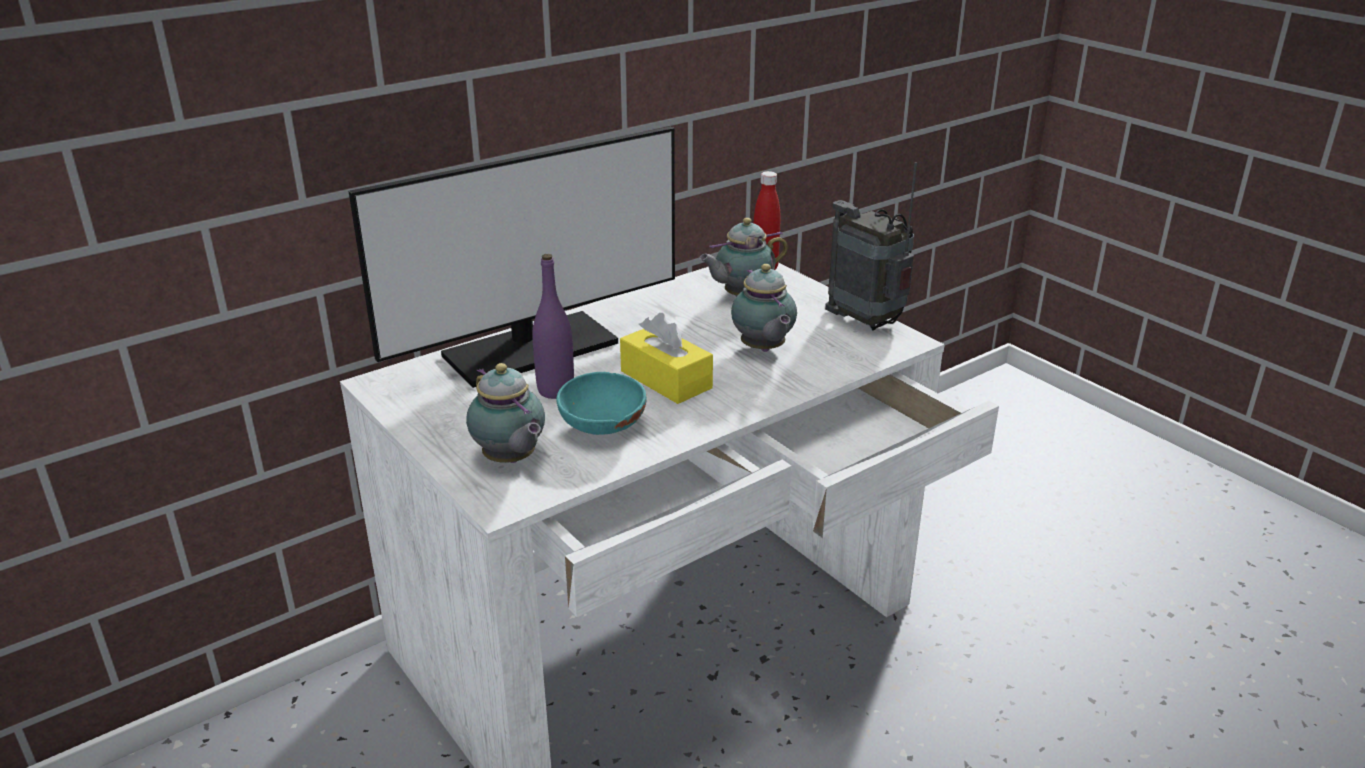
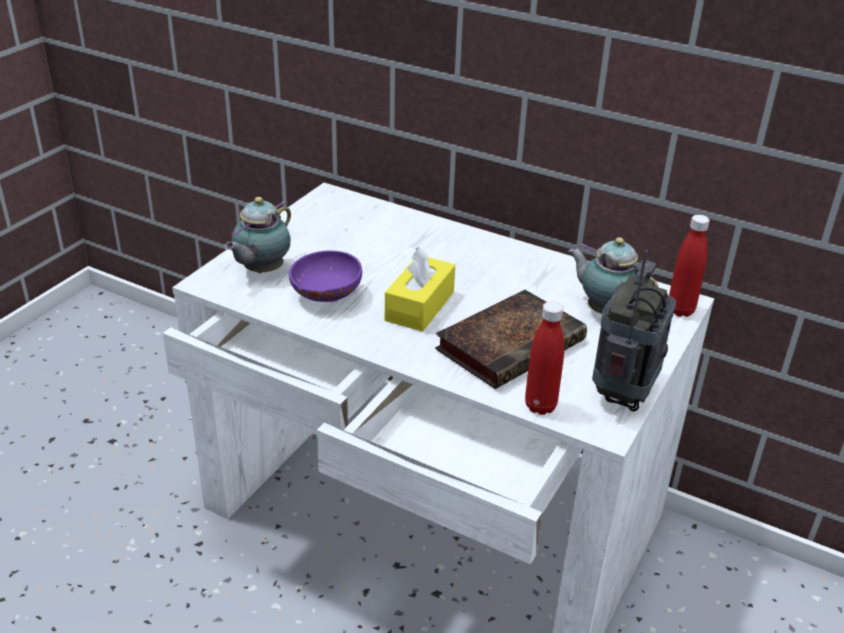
camera: 65 degrees right, 5 degrees up
(530, 350) = (420, 236): monitor -> none
(555, 390) = (367, 262): purple bottle -> none
(601, 429) = (325, 296): turquoise bowl -> purple bowl
(763, 349) = (512, 343): teapot -> book
(863, 360) = (540, 406): none -> red bottle

